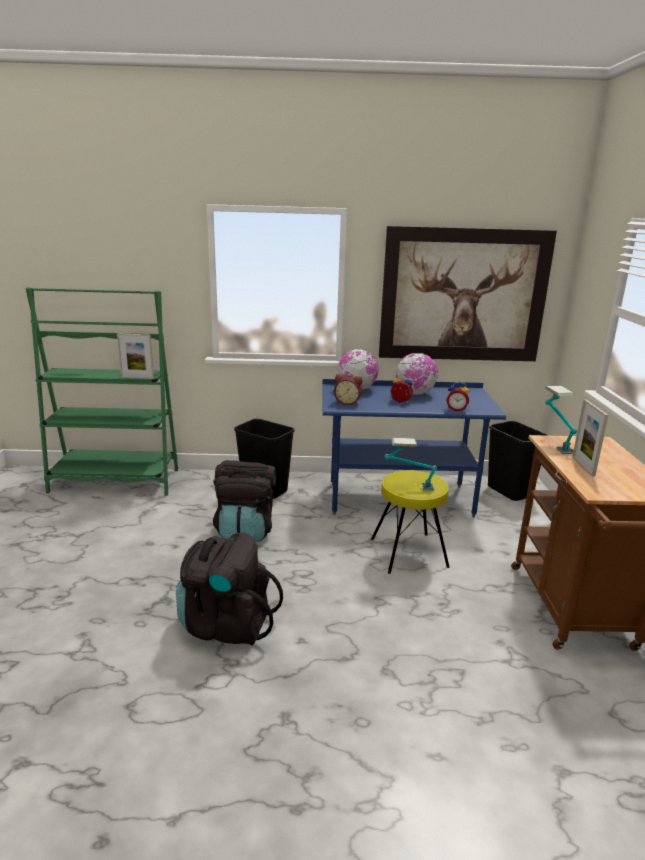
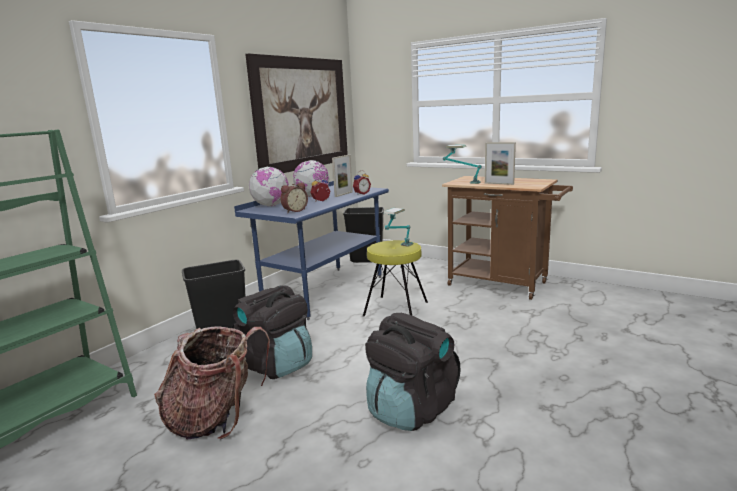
camera: 55 degrees left, 5 degrees down
(137, 378) = (57, 255): picture frame -> picture frame (343, 194)
(159, 537) = (216, 418): none -> backpack

